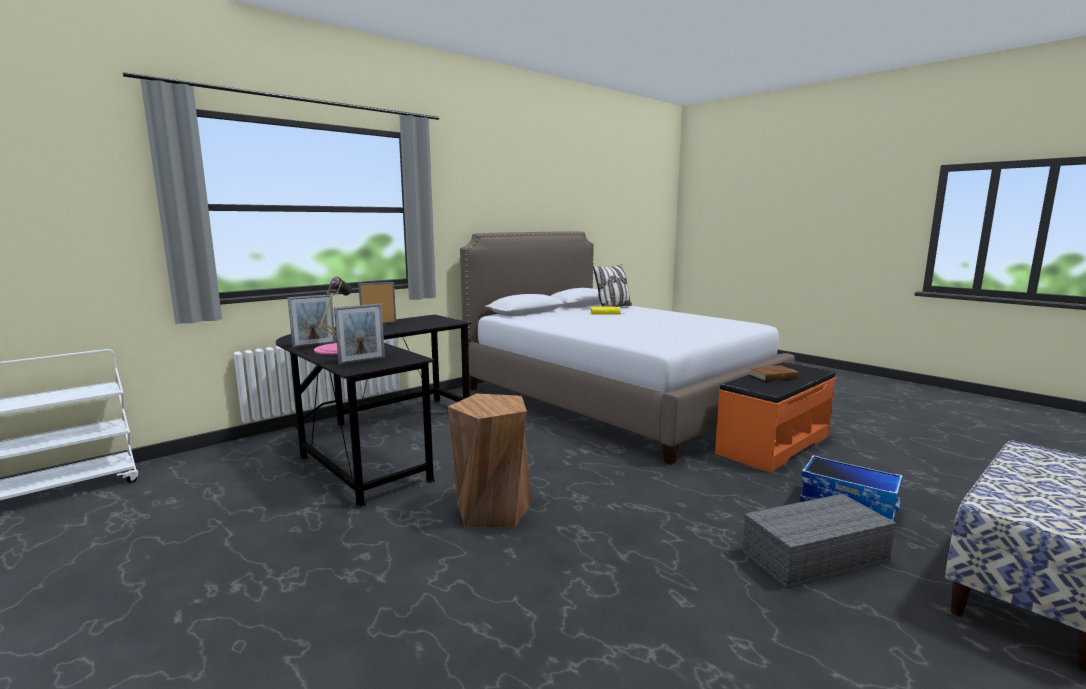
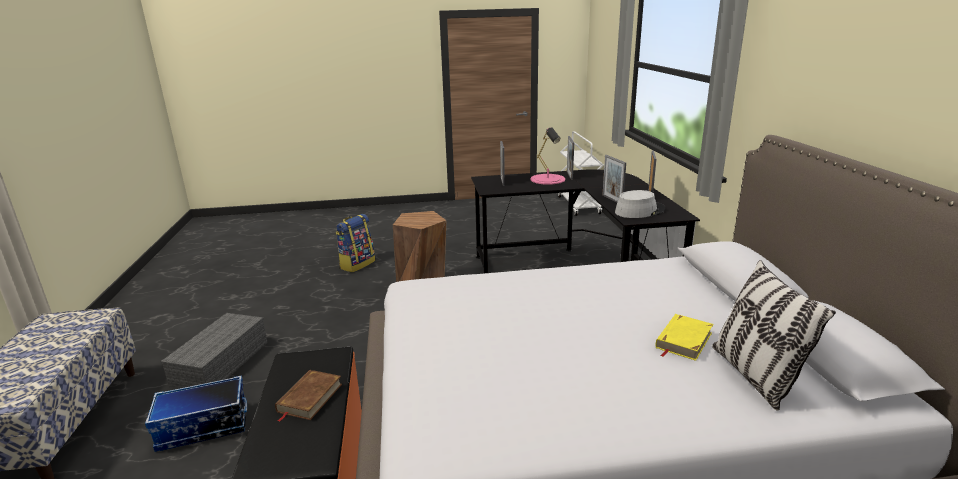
camera: 125 degrees right, 10 degrees up
(405, 328) = (612, 200): none -> picture frame
(431, 322) = (639, 211): none -> grey hat
(467, 609) = (357, 264): none -> backpack

